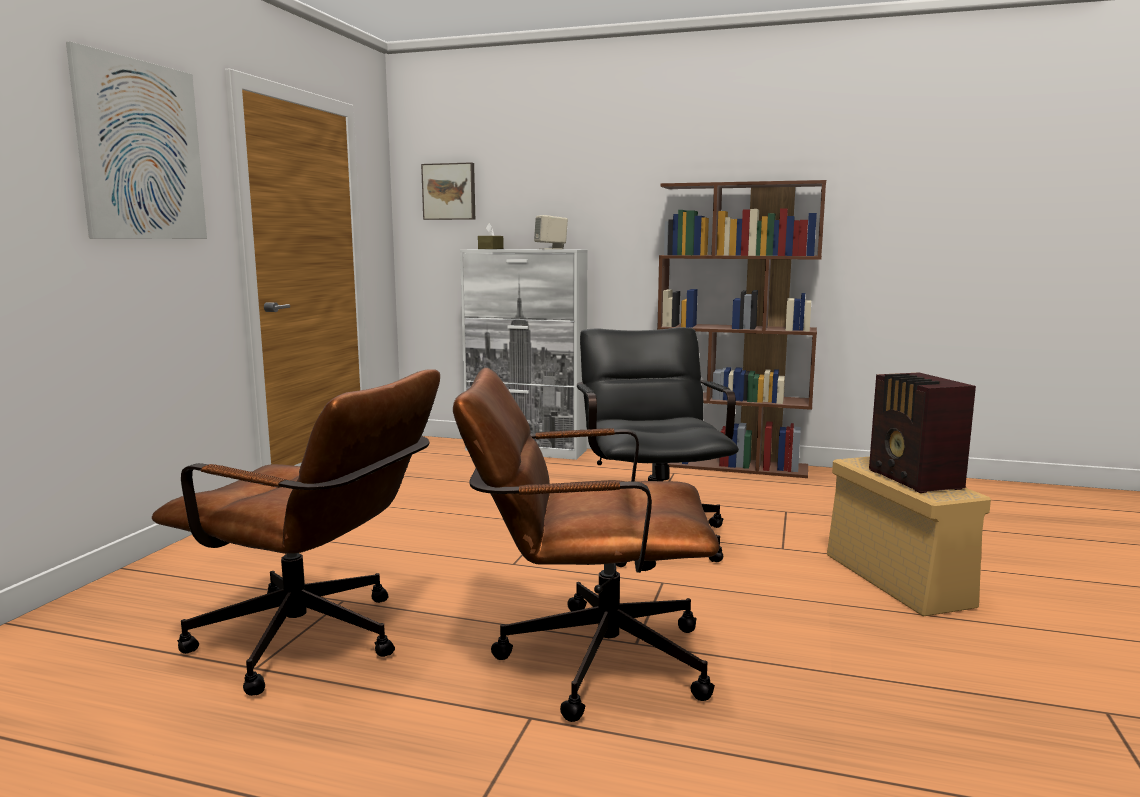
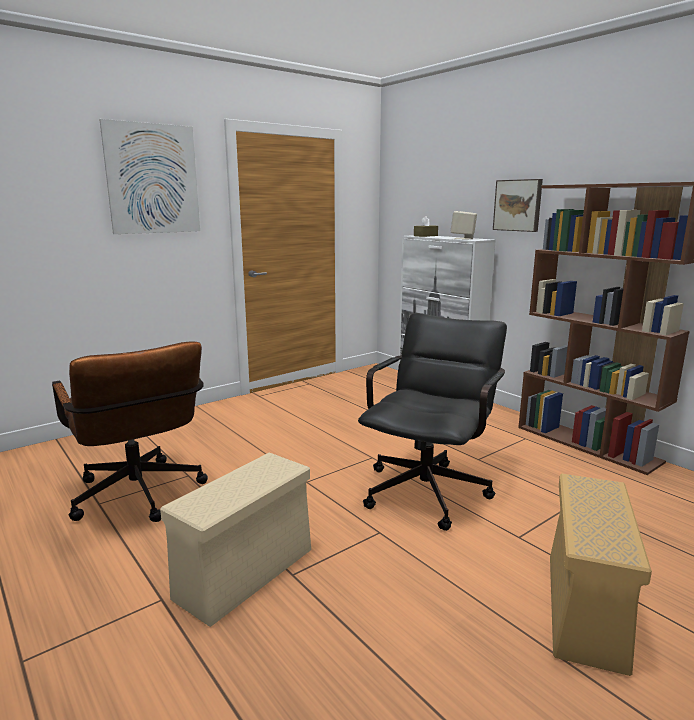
camera: 35 degrees right, 5 degrees up
(449, 191) = (411, 190): picture -> picture (518, 205)
(585, 659) = (247, 572): brown office chair -> beige storage box
(914, 480) = (599, 521): radio -> none

